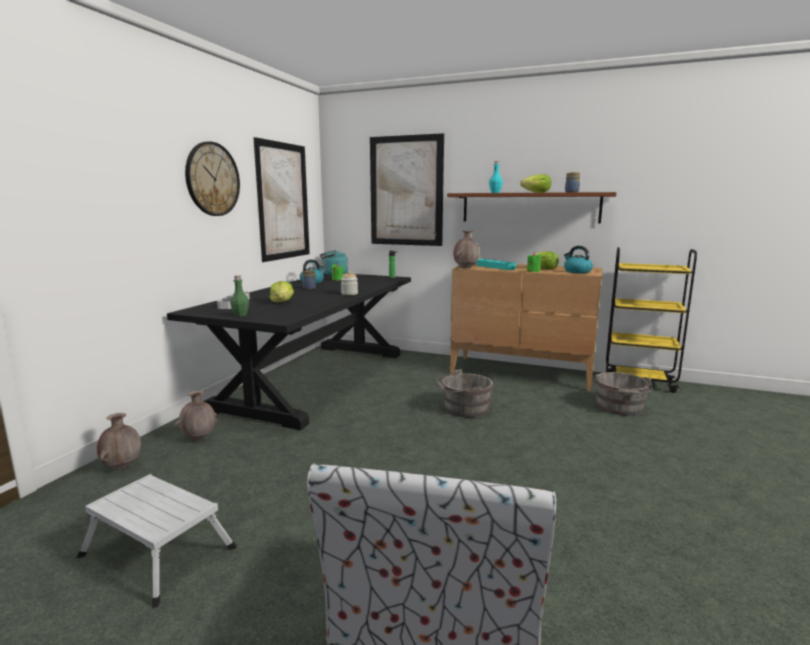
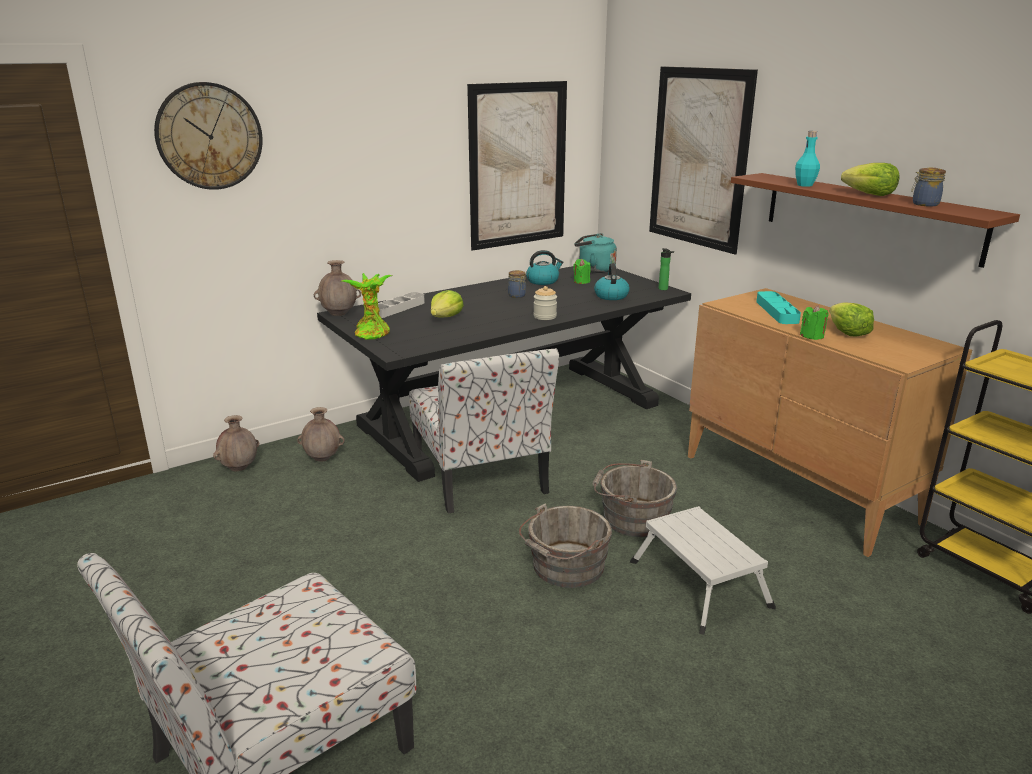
camera: 35 degrees right, 10 degrees up
(157, 551) = (186, 564): white step ladder -> white step ladder (699, 583)
(212, 179) = (394, 150): wall clock -> wall clock (209, 136)
(240, 315) = (372, 332): green bottle -> potted plant
(341, 414) = (480, 475): none -> chair
(465, 268) = (724, 306): brown vase -> brown vase (339, 314)
(577, 271) = (889, 352): kettle -> kettle (611, 296)
(620, 408) = (873, 601): grey bucket -> grey bucket (565, 568)

